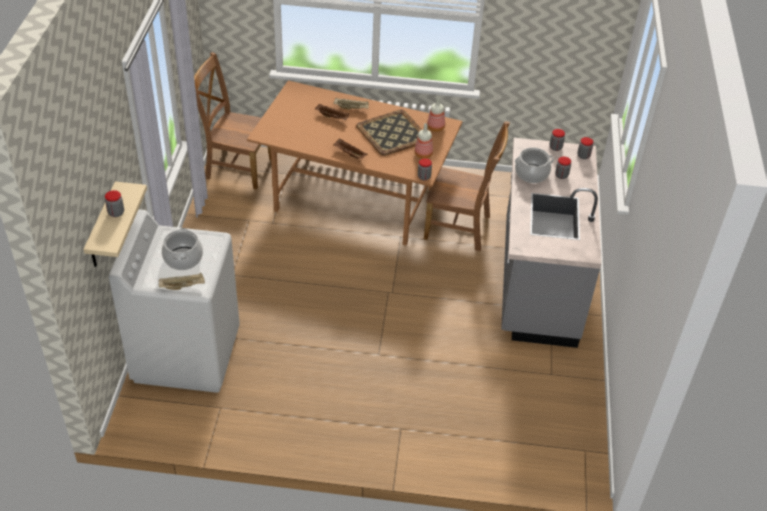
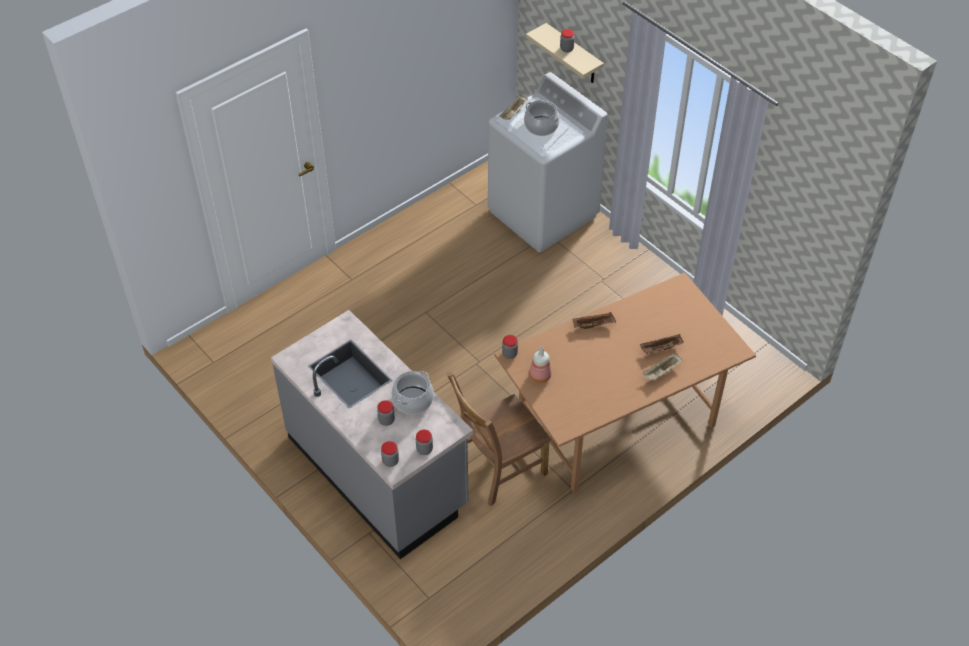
camera: 135 degrees right, 5 degrees up
(237, 167) = (744, 363): brown chair -> none
(391, 133) = (594, 376): tray -> none
(436, 127) = (568, 415): bottle -> none

